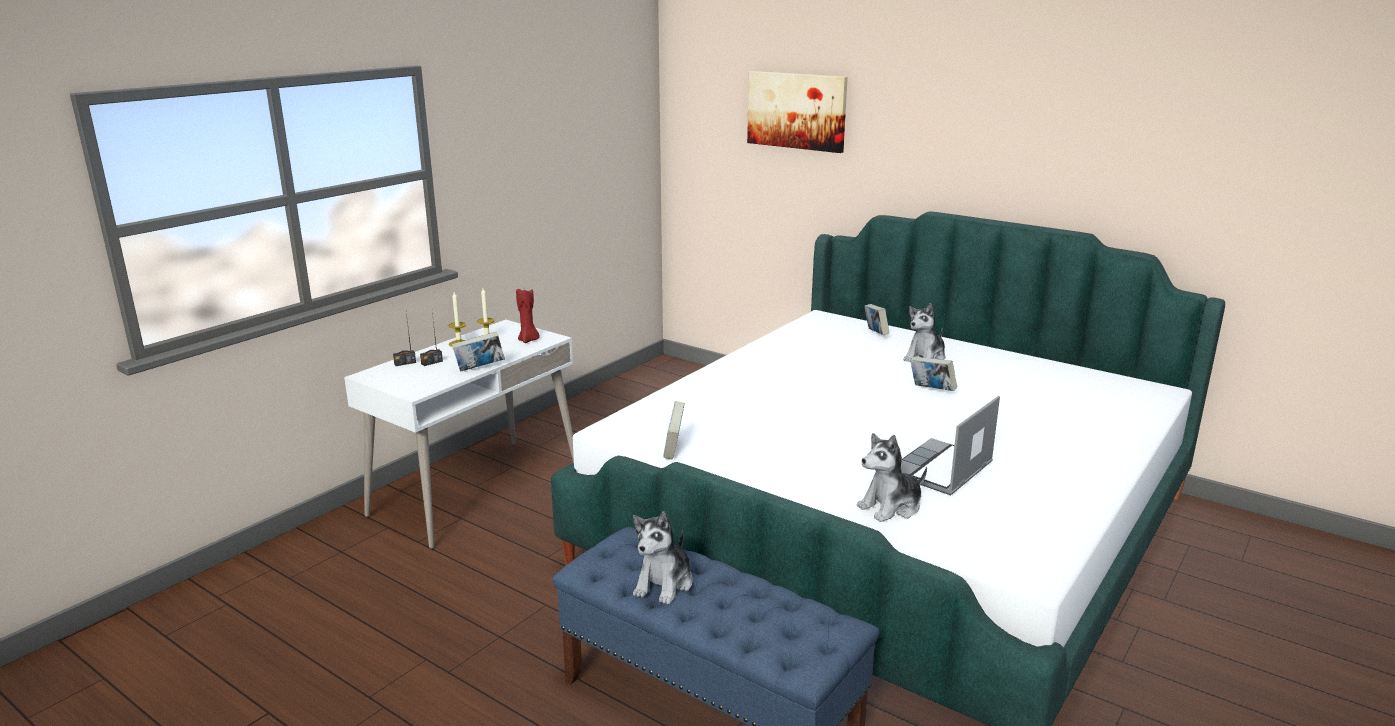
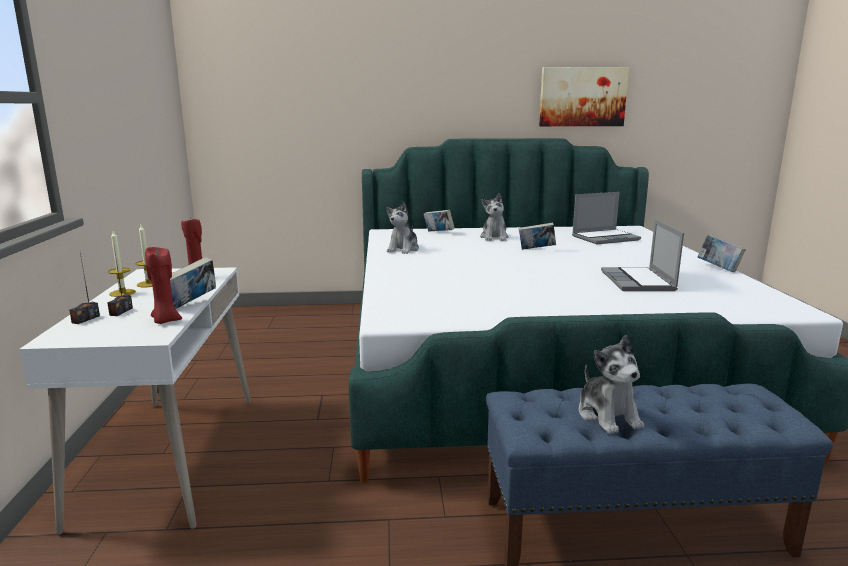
camera: 40 degrees left, 5 degrees down
(441, 380) = (165, 321): none -> red candle
(674, 449) = (465, 317): book -> book (718, 268)
(797, 110) = (325, 72): picture -> picture (582, 97)
(891, 507) = (665, 305): plush toy -> plush toy (403, 249)
(1071, 397) = (605, 238): none -> laptop

